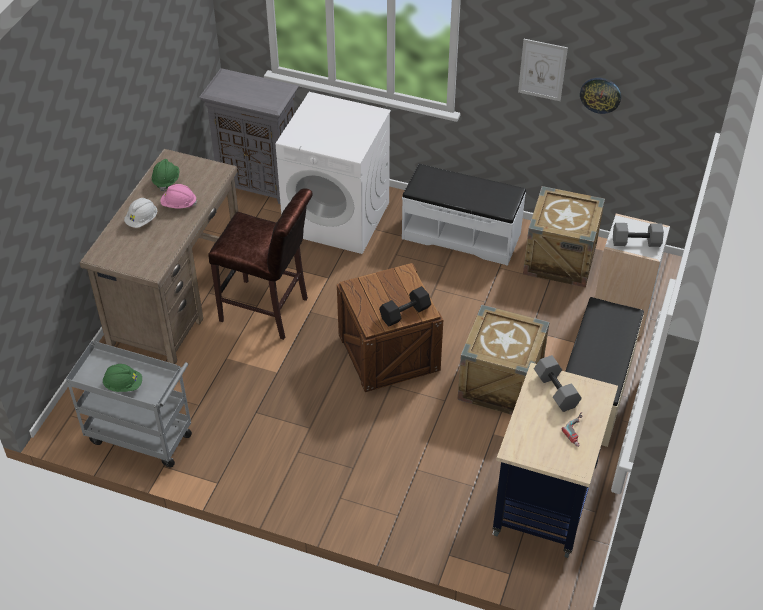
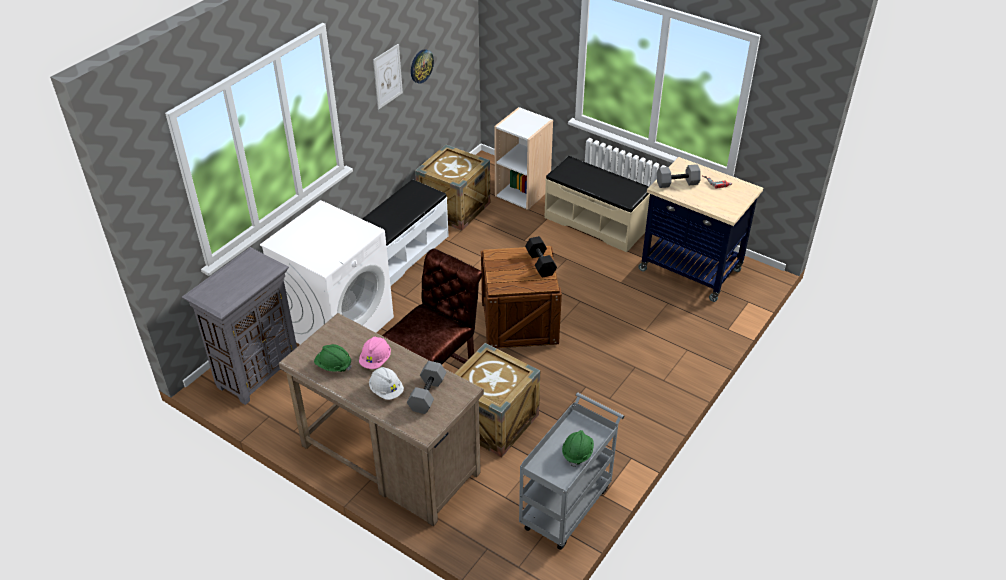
camera: 75 degrees left, 5 degrees down
(500, 383) = (572, 267): crate -> crate (493, 421)
(636, 241) = (528, 124): grey dumbbell -> grey dumbbell (426, 394)

